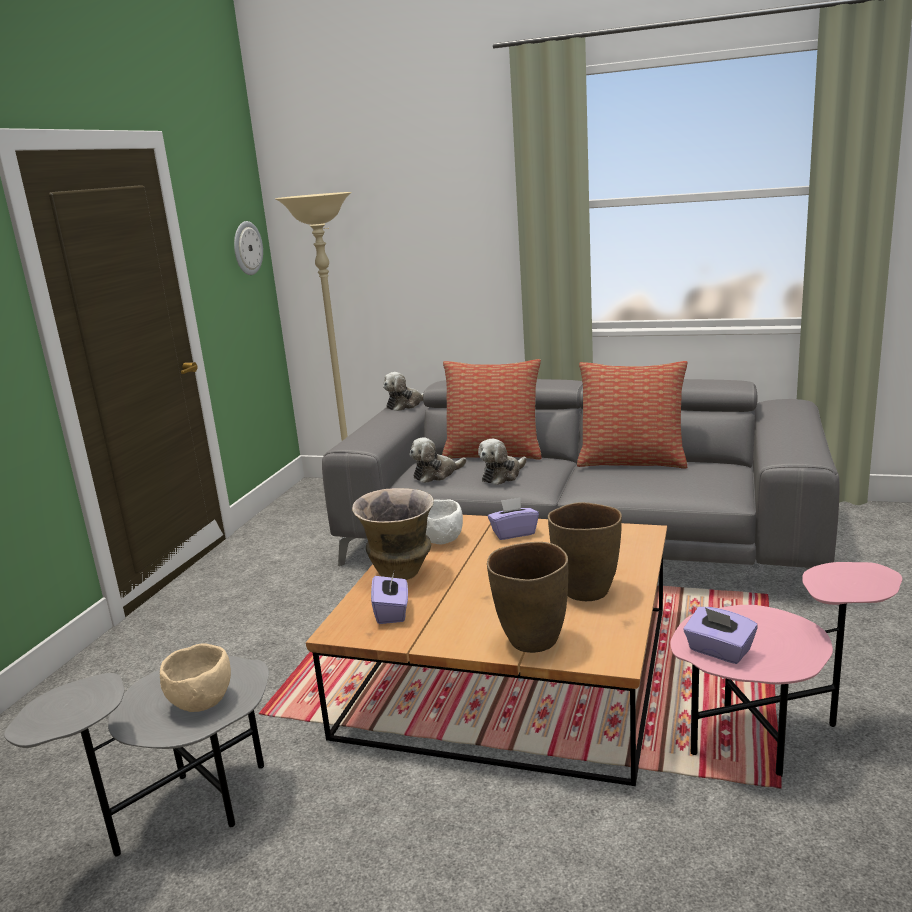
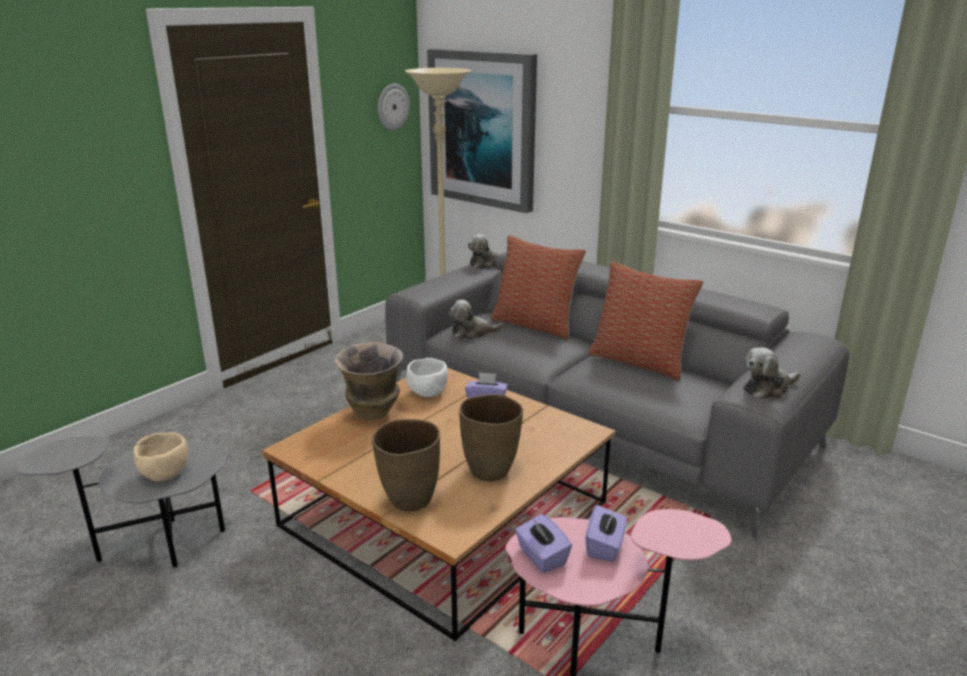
camera: 20 degrees right, 5 degrees up
(359, 260) = (483, 129): none -> picture
(392, 612) = (337, 444): purple tissue box -> purple tissue box (605, 546)
(502, 476) = (520, 347): plush toy -> plush toy (768, 388)

